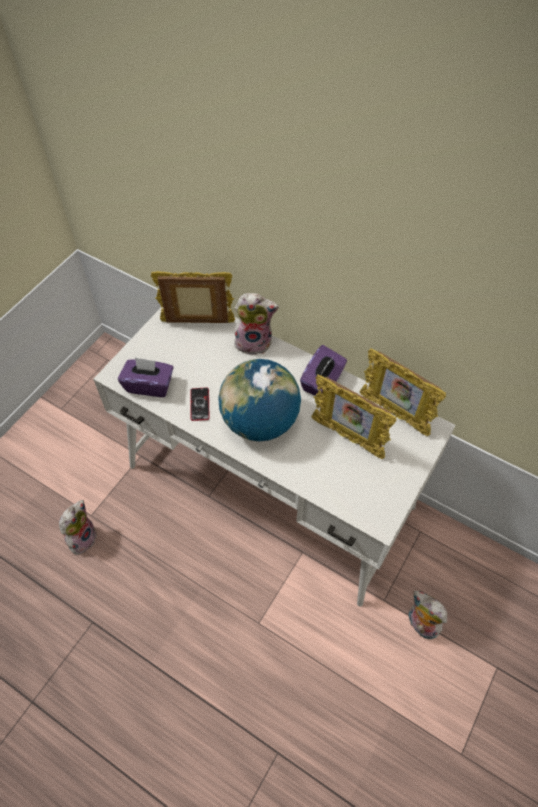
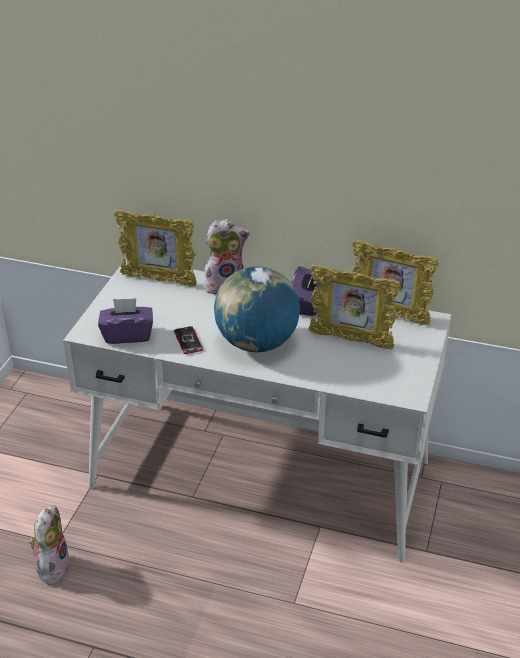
camera: 15 degrees left, 20 degrees down
(198, 323) = (159, 280): picture frame -> picture frame turned 150 degrees counterclockwise
(420, 624) = (474, 564): plush toy -> none

